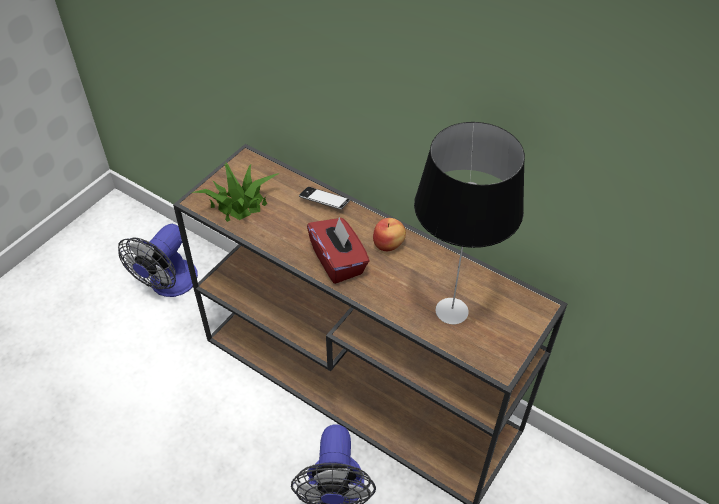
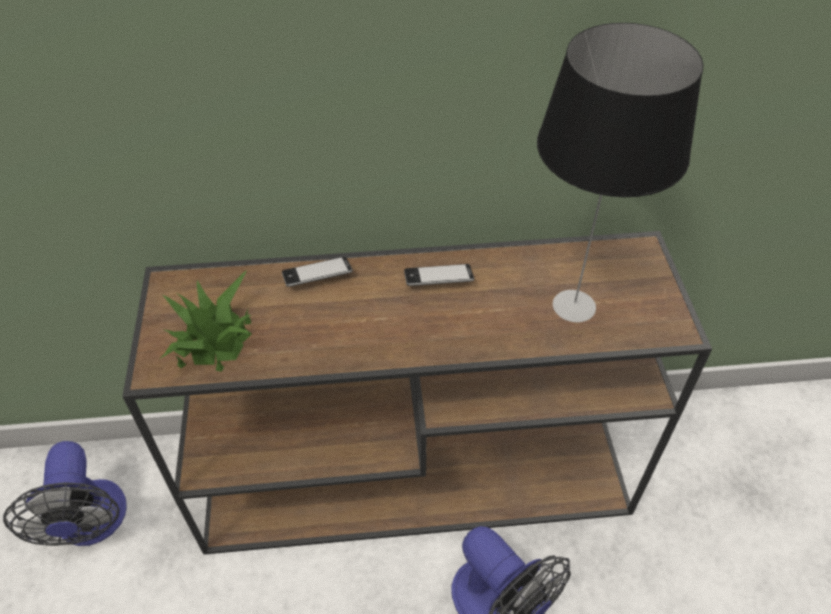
camera: 40 degrees left, 0 degrees up
(338, 261) = (406, 331): red tissue box -> none
(389, 244) = (438, 279): apple -> phone

